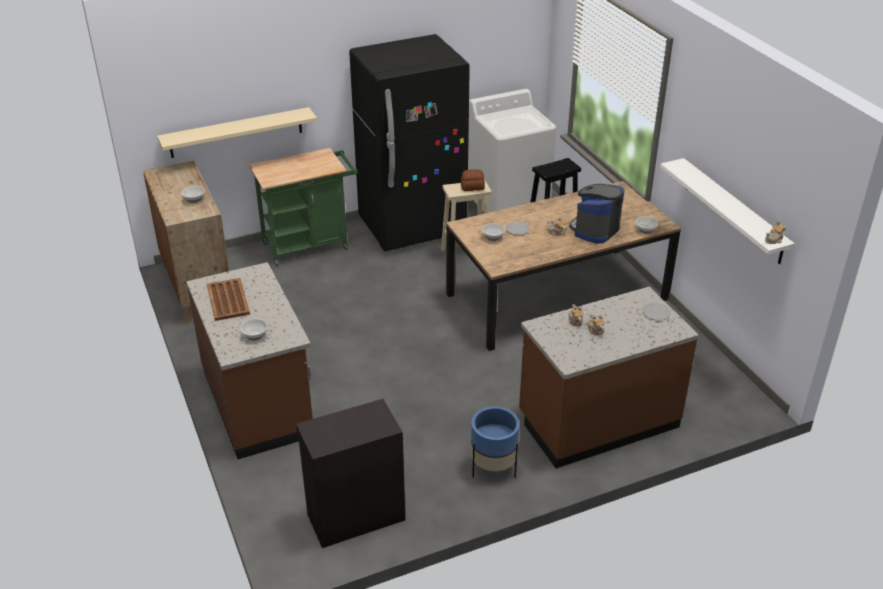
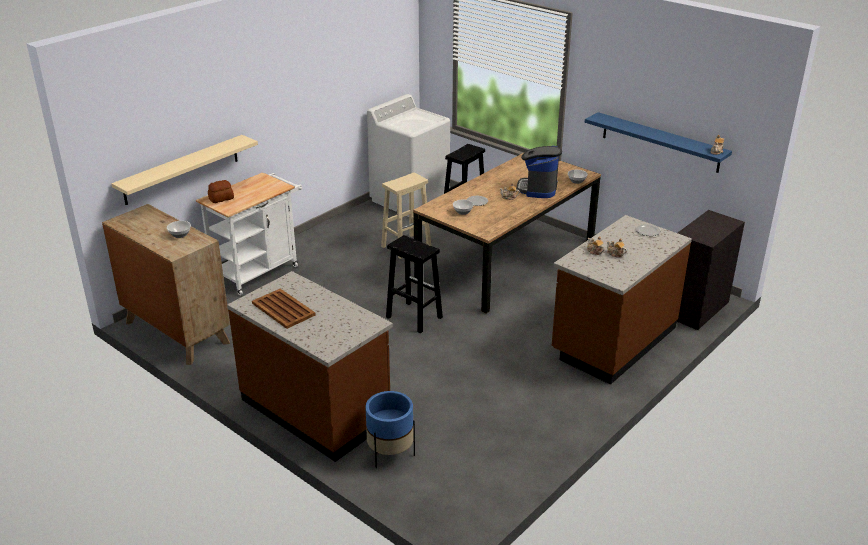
camera: 25 degrees left, 5 degrees down
(255, 336) = (337, 330): bowl -> none
(310, 245) = (259, 270): green cart -> white cart
(355, 516) = (479, 472): black cabinet -> black cabinet (695, 309)
(412, 227) = (342, 236): black fridge -> none
(415, 334) = (413, 317): none -> black stool
(472, 187) = (409, 180): bread -> bread (221, 198)
(493, 468) = (562, 399): blue planter -> blue planter (390, 454)
(733, 211) = (660, 142): white shelf -> blue shelf

